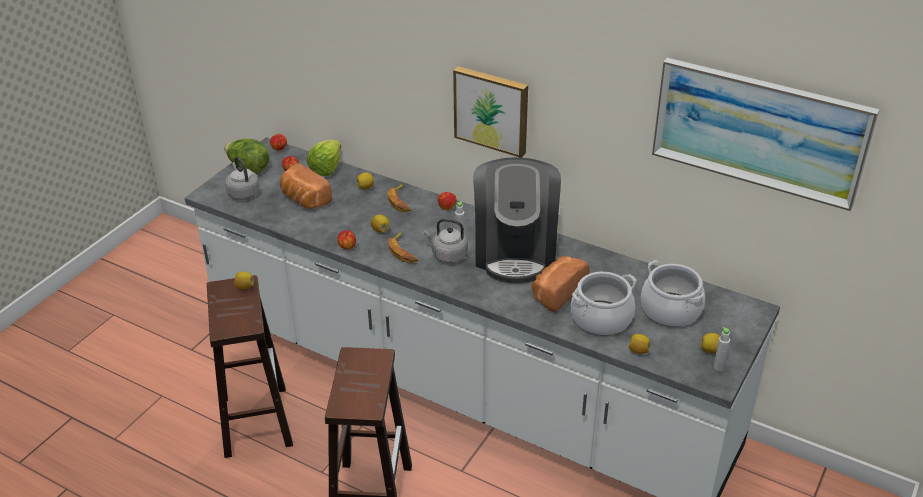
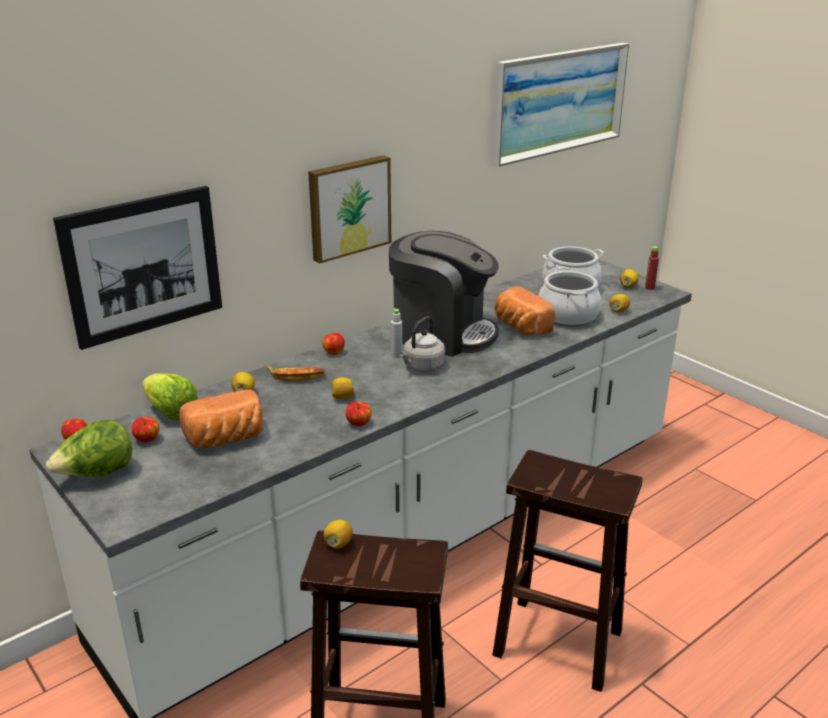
camera: 70 degrees left, 10 degrees down
(243, 193) = (156, 487): grey kettle -> none
(338, 70) = (143, 265): none -> picture
(403, 251) = (395, 390): banana -> none
(719, 367) = (649, 288): grey bottle -> red bottle

